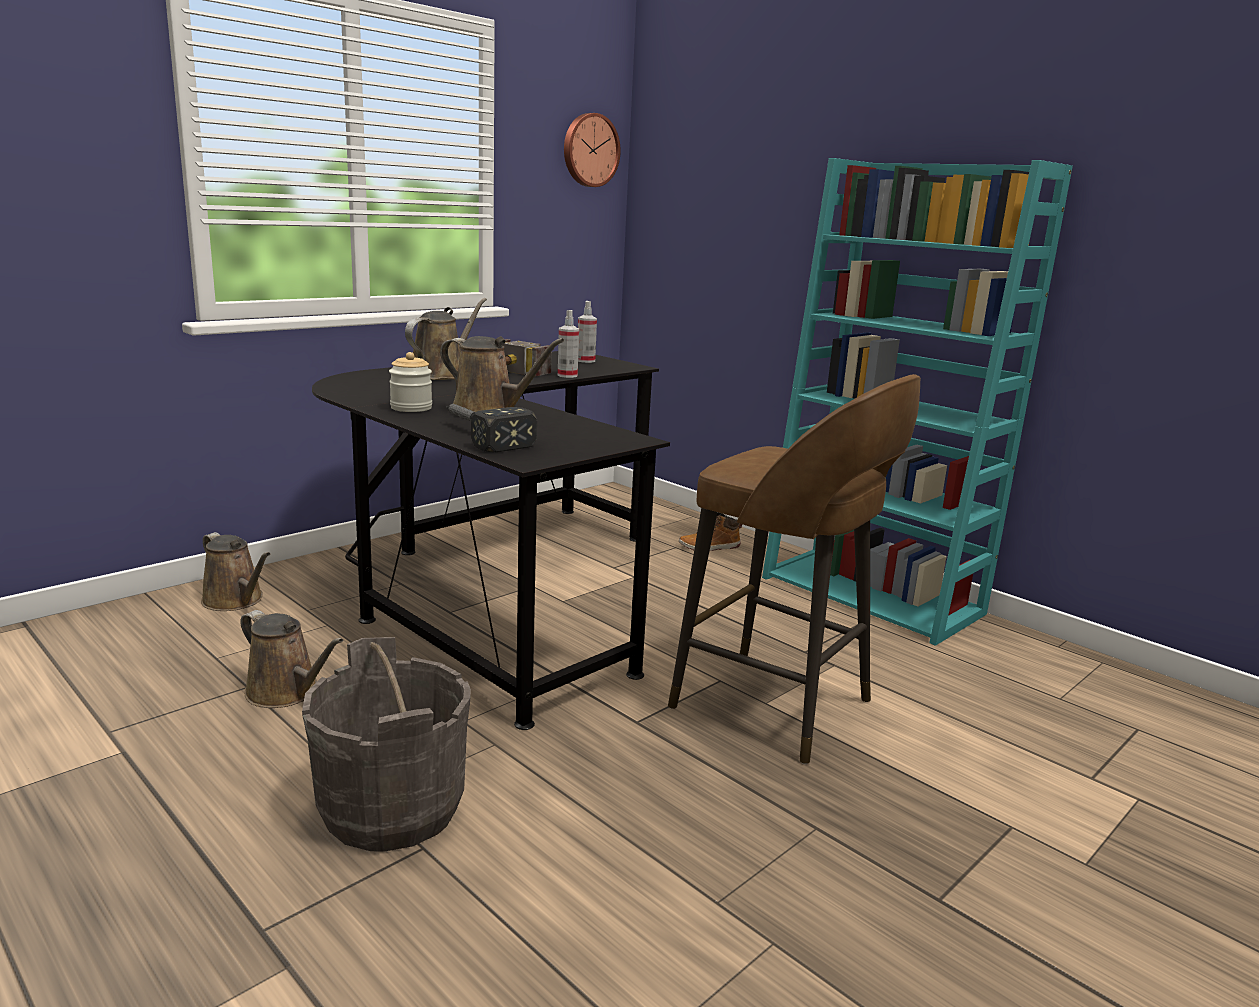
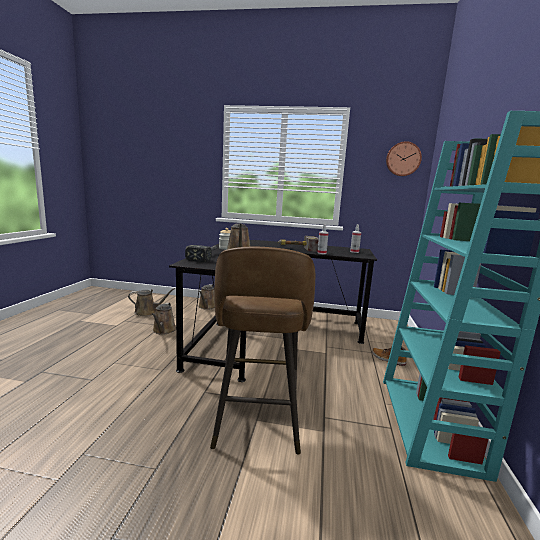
camera: 55 degrees right, 5 degrees down
(391, 808) = (111, 367): grey bucket -> none
(441, 374) = (279, 245): brown watering can -> brown watering can (148, 312)

